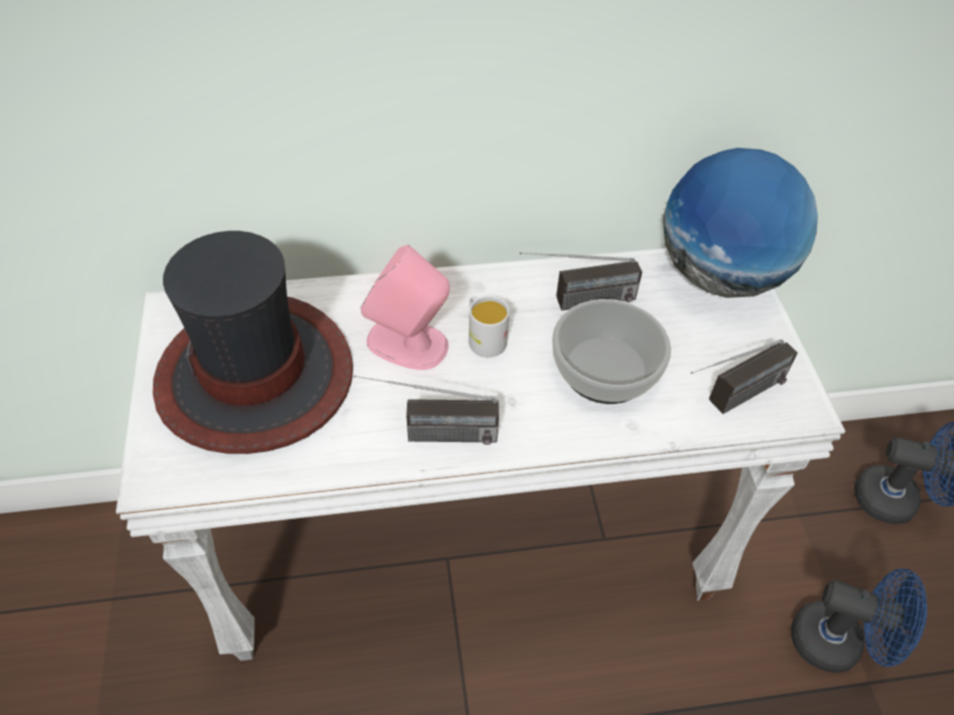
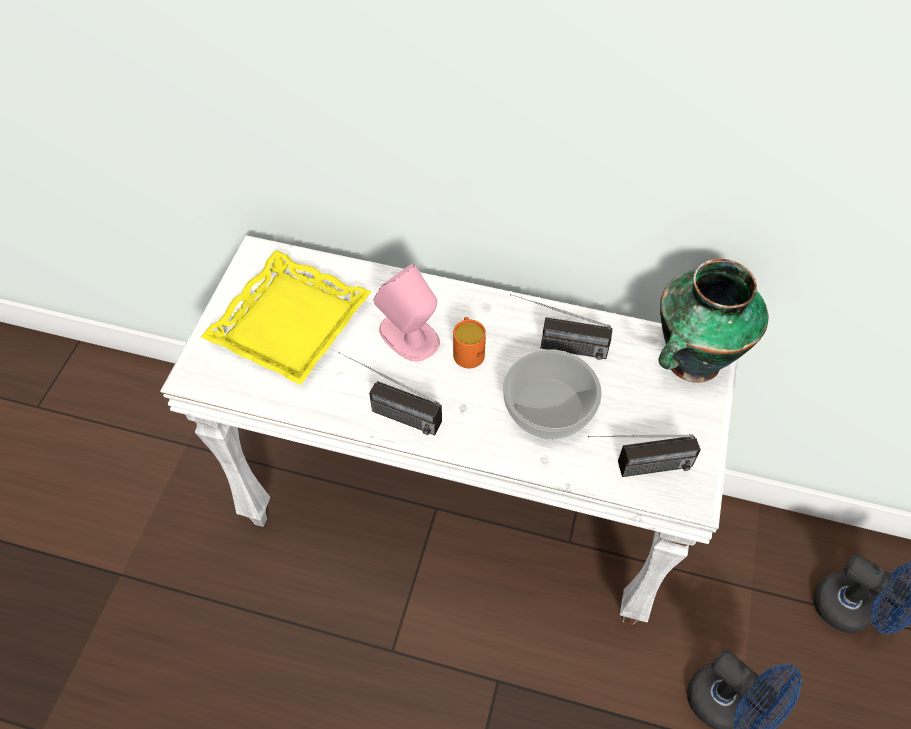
camera: 25 degrees right, 5 degrees up
(256, 375) = (291, 324): hat -> yellow tray
(484, 338) = (468, 351): white mug -> orange mug
(720, 276) = (691, 362): globe -> vase

